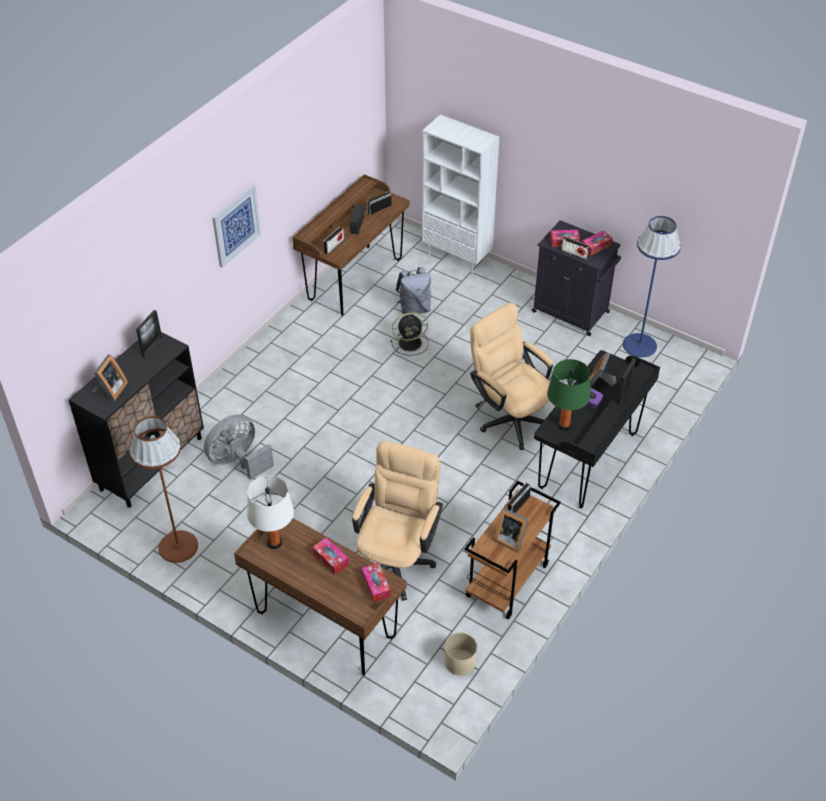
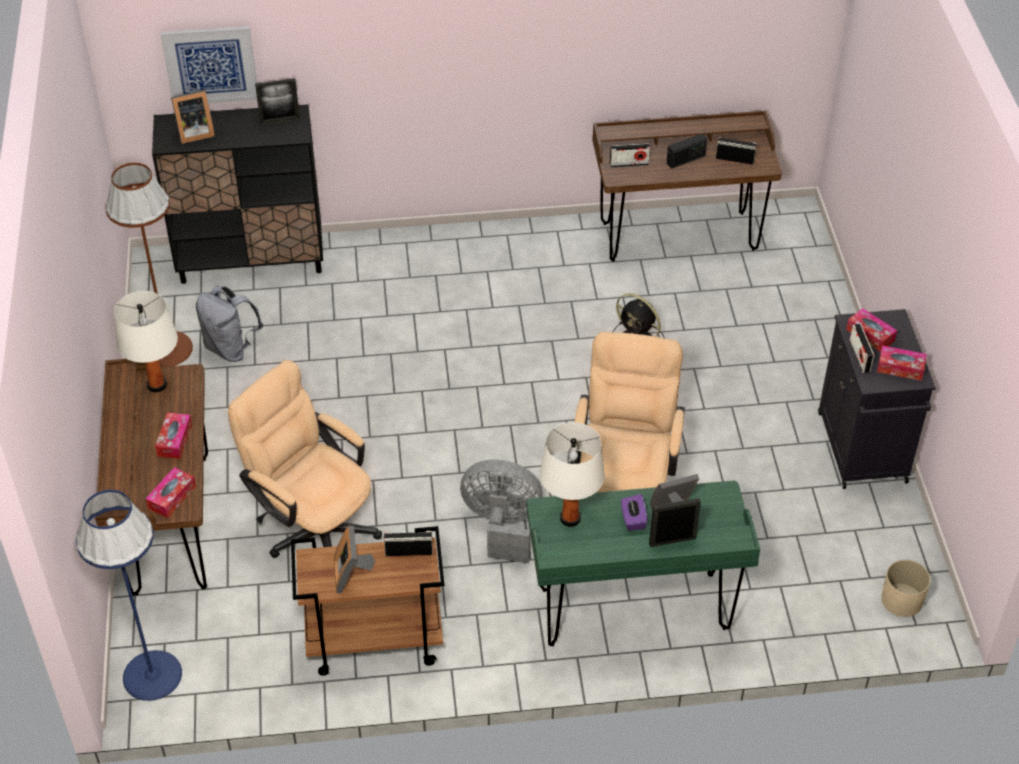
camera: 50 degrees right, 0 degrees up
(236, 225) = (489, 54): picture -> picture (210, 65)
(238, 461) = (319, 319): grey fan -> grey fan (502, 526)
(397, 559) = (314, 526): beige office chair -> beige office chair turned 120 degrees counterclockwise
(414, 309) = (694, 310): grey backpack -> grey backpack (231, 348)
(457, 257) = (824, 293): white bookcase -> none
(459, 662) = (223, 667): beige planter -> beige planter (901, 600)
(564, 425) = (570, 518): green table lamp -> white table lamp
(588, 461) = (633, 610): black desk -> green desk
(639, 345) = (887, 547): blue floor lamp -> blue floor lamp (152, 675)

